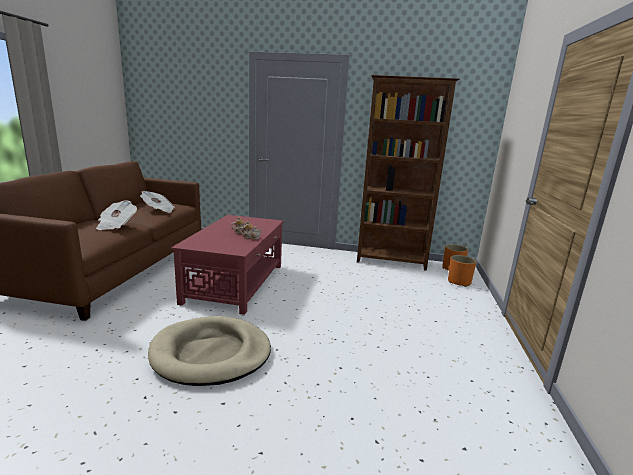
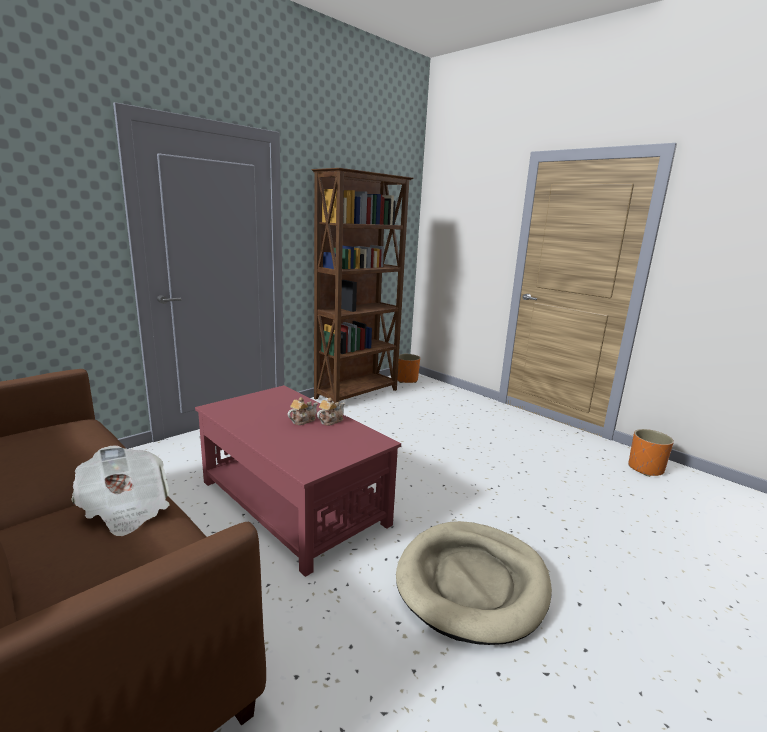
camera: 55 degrees left, 0 degrees up
(159, 210) = (77, 448): newspaper -> none
(459, 282) = (434, 390): orange planter -> orange planter (645, 469)

